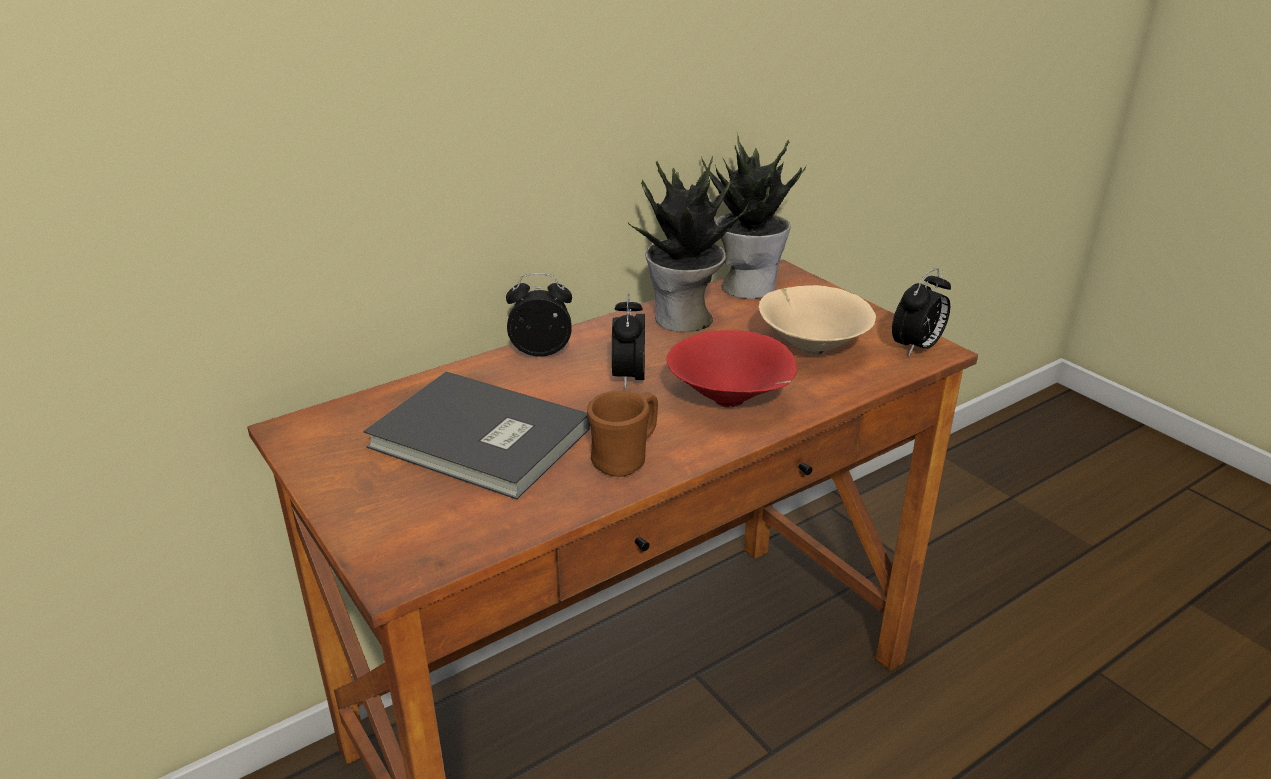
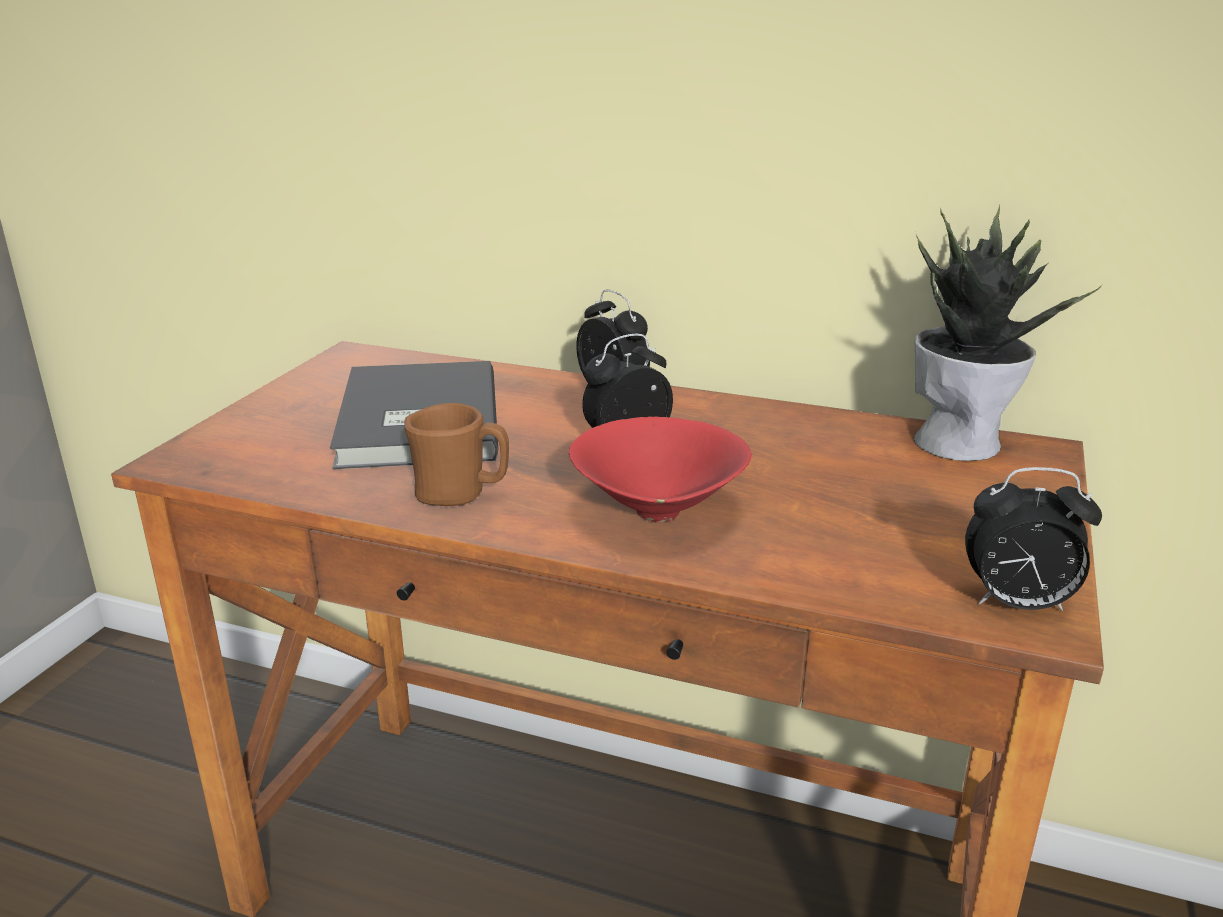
camera: 55 degrees right, 5 degrees down
(683, 320) = (801, 433): potted plant -> none
(810, 348) = (872, 525): beige bowl -> none

